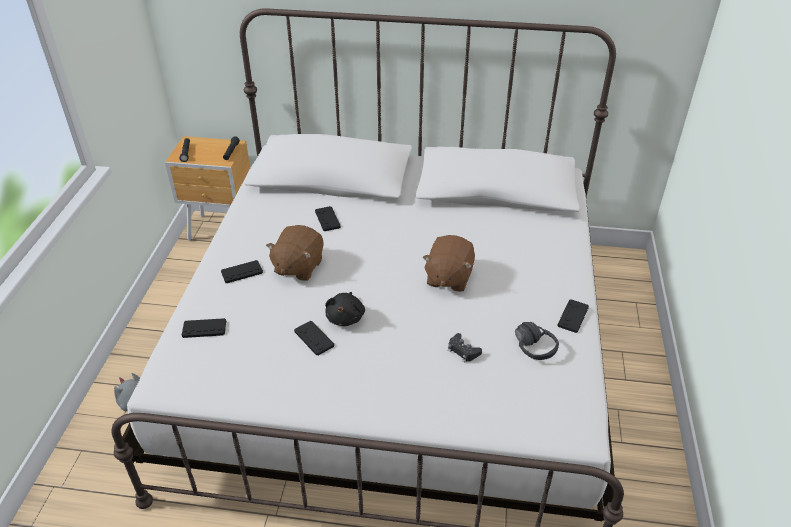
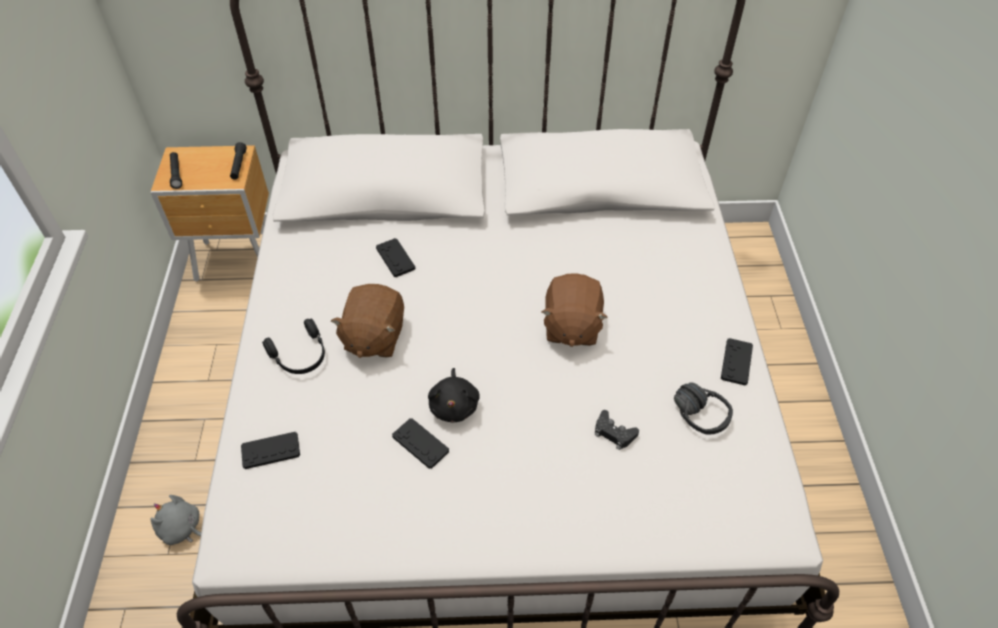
camera: 10 degrees left, 10 degrees up
(242, 272) = (300, 356): black game controller -> black headphones

